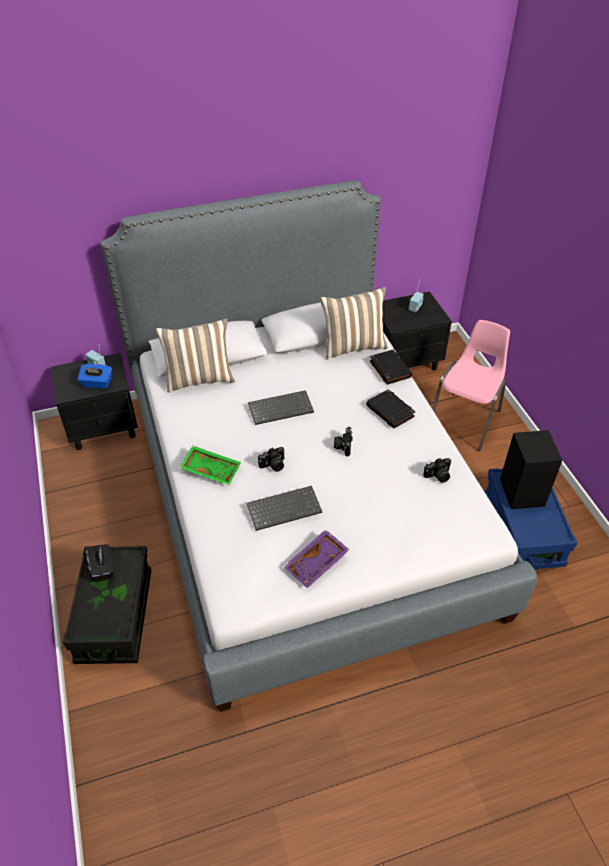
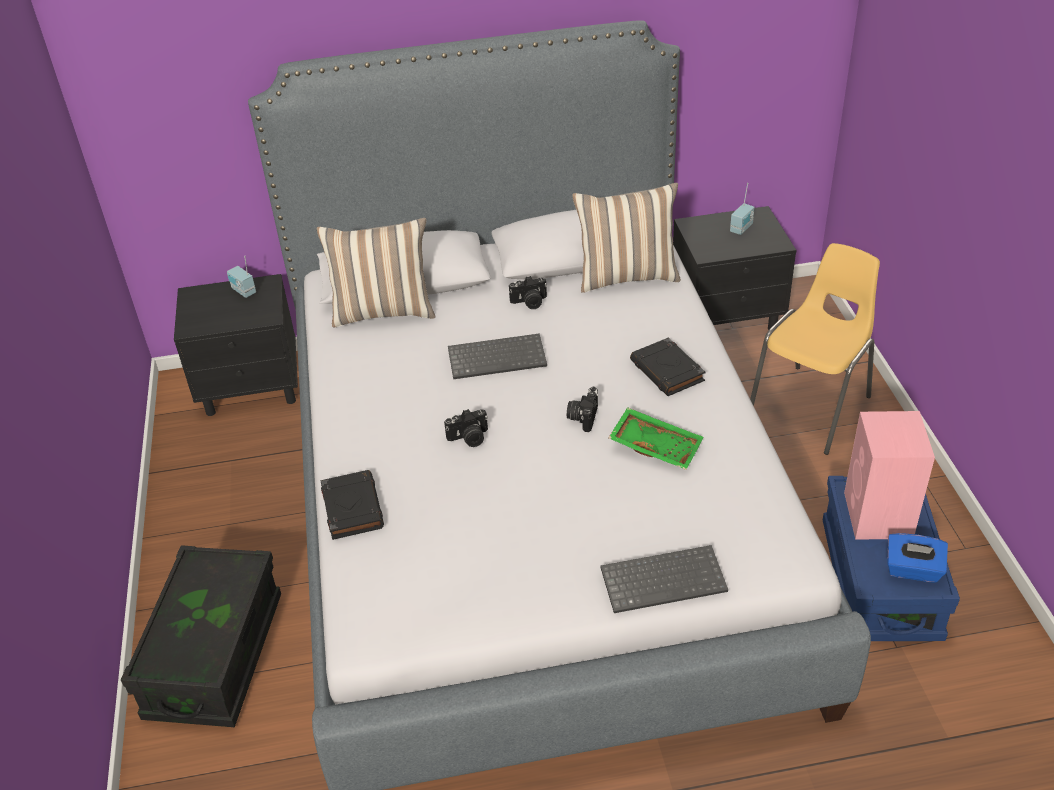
camera: 10 degrees right, 5 degrees down
(97, 383) = (238, 314): blue tissue box -> blue tissue box (913, 570)
(103, 568) = (201, 579): black tissue box -> none
(211, 469) = (374, 438): green tray -> green tray (656, 445)
(284, 508) = (473, 499): keyboard -> keyboard (664, 579)
(317, 564) = (508, 585): purple tray -> none
(389, 369) = (678, 310): black book -> black book (352, 508)
(438, 476) = (726, 470): camera -> camera (529, 302)
(465, 420) = (811, 408): pink chair -> yellow chair
(522, 493) = (878, 517): black speaker -> pink speaker

